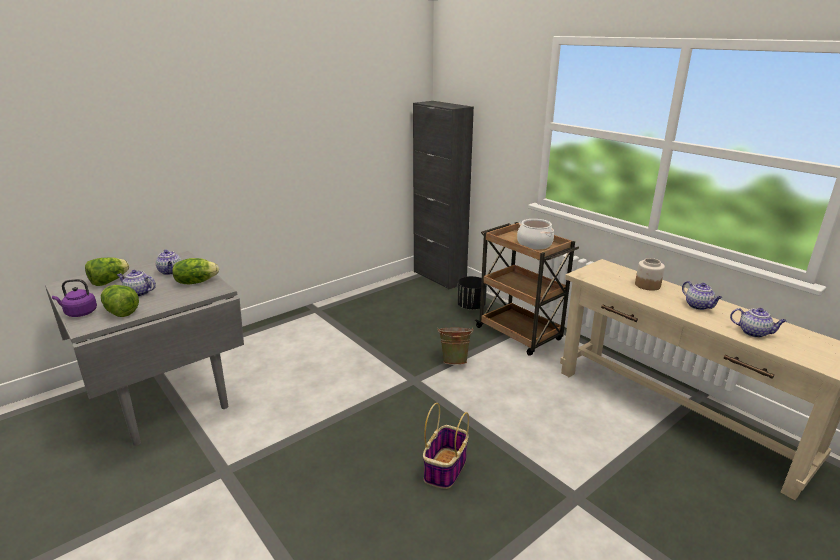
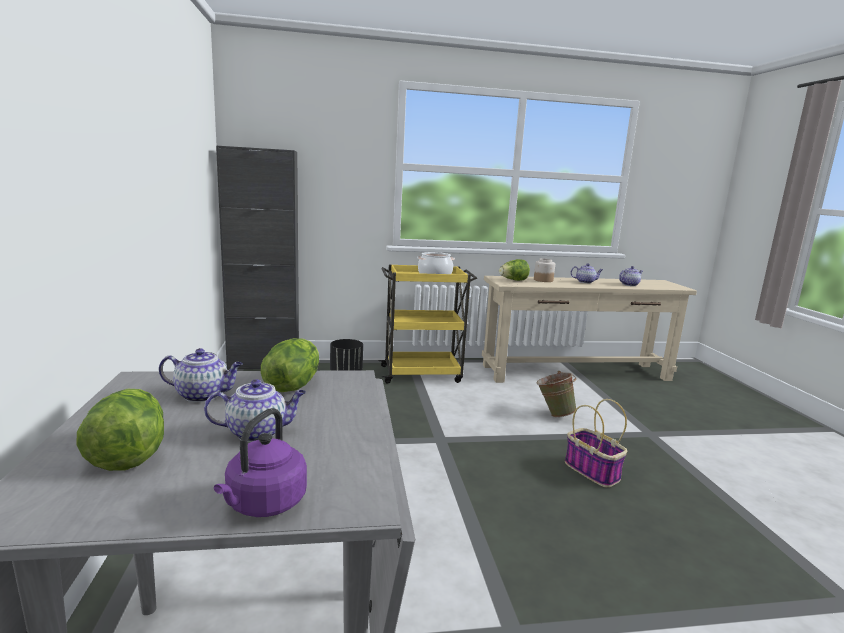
camera: 60 degrees left, 10 degrees down
(120, 312) = (330, 458): lettuce -> lettuce (513, 280)
(138, 293) = (258, 432): teapot -> teapot turned 150 degrees counterclockwise
(454, 361) = (430, 411): green bucket -> green bucket (553, 414)
(520, 334) = (422, 374): brown cart -> yellow cart

